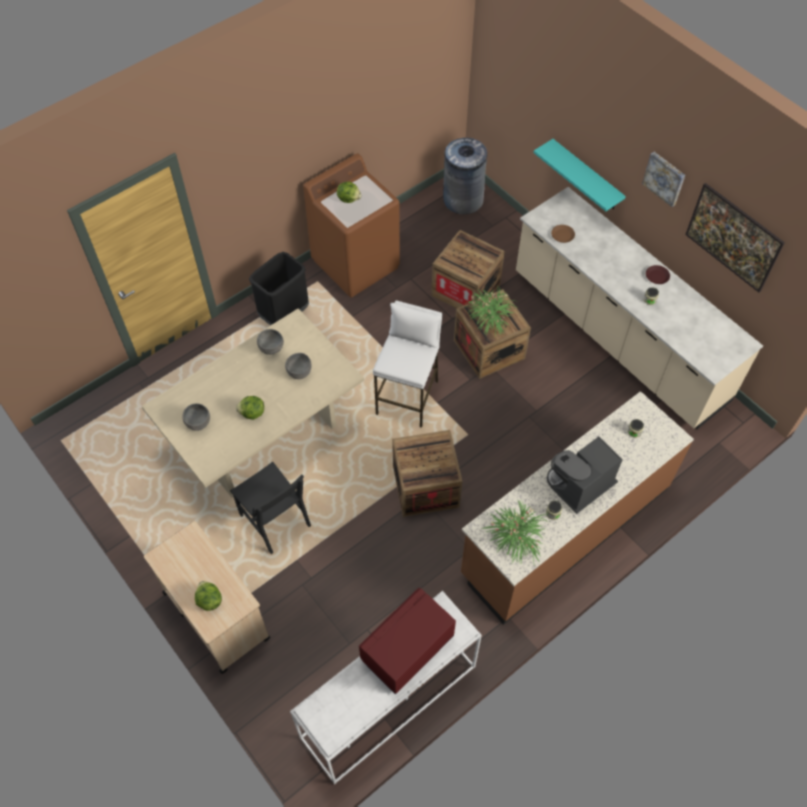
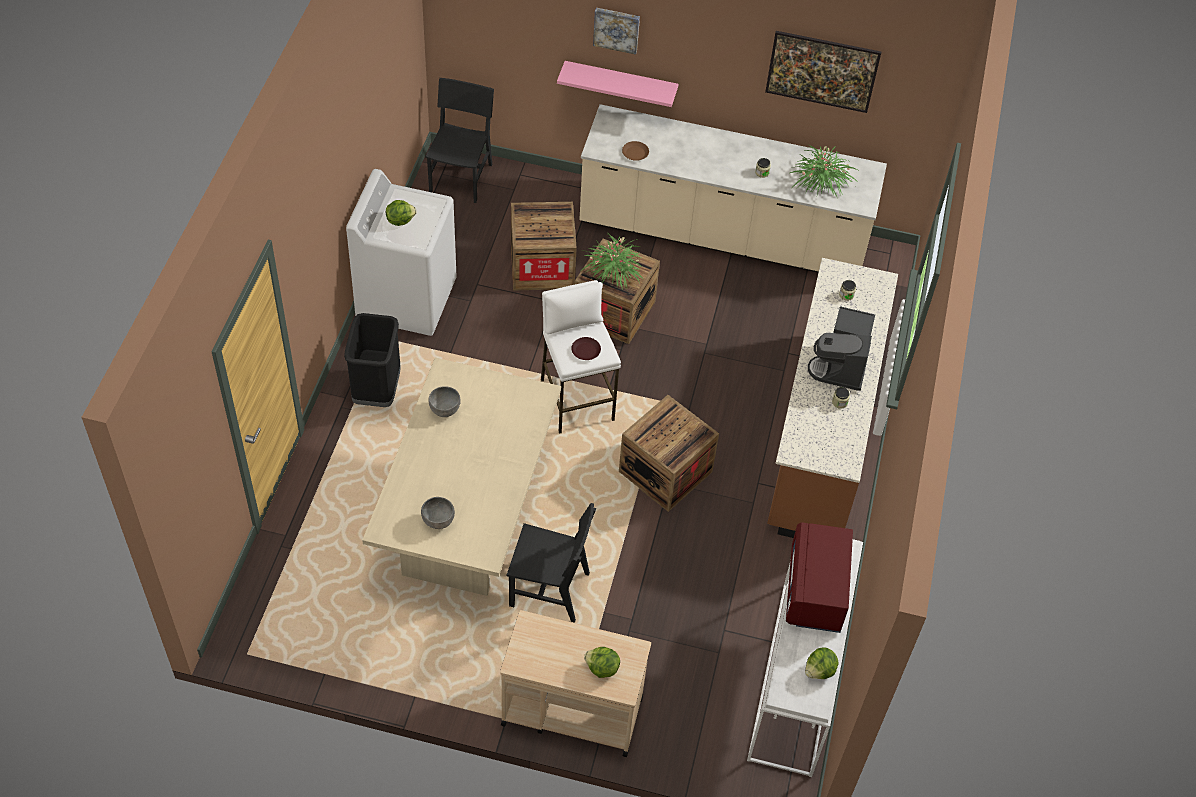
camera: 40 degrees left, 5 degrees down
(252, 413) = (483, 480): lettuce -> lettuce (819, 671)
(299, 372) = (494, 416): grey bowl -> none
(356, 263) = (407, 298): brown washing machine -> white washing machine
(462, 199) = (461, 178): grey trash can -> black chair
(515, 538) = (827, 441): potted plant -> potted plant (820, 182)
(586, 176) = (620, 83): turquoise shelf -> pink shelf
(657, 276) = (750, 148): brown plate -> brown plate (586, 350)
(664, 178) = (725, 45): picture -> picture (616, 29)

